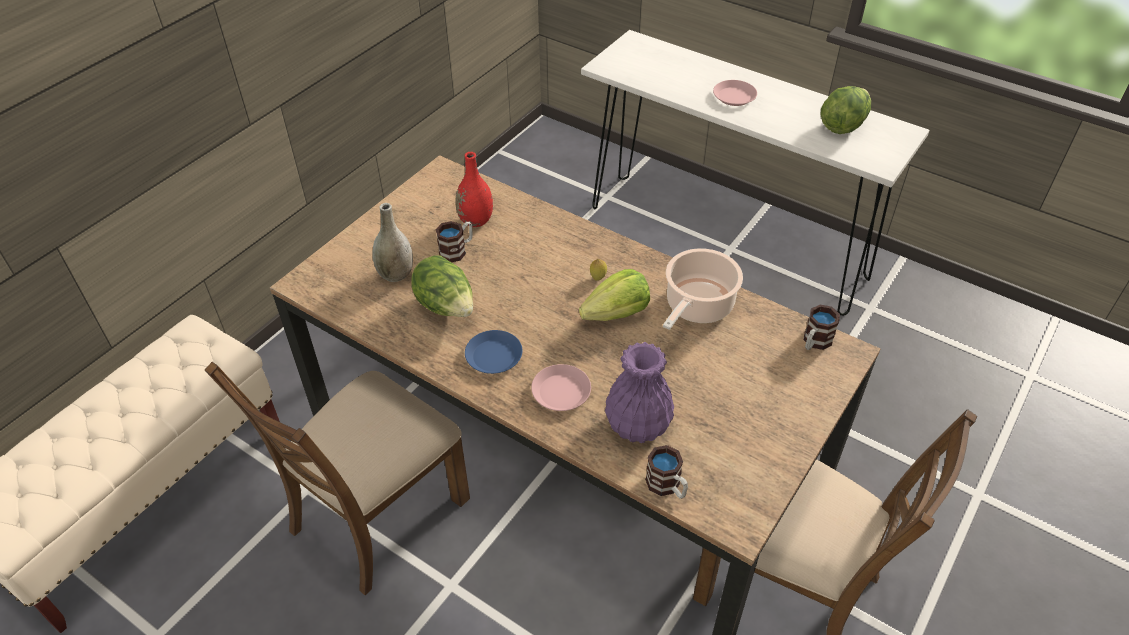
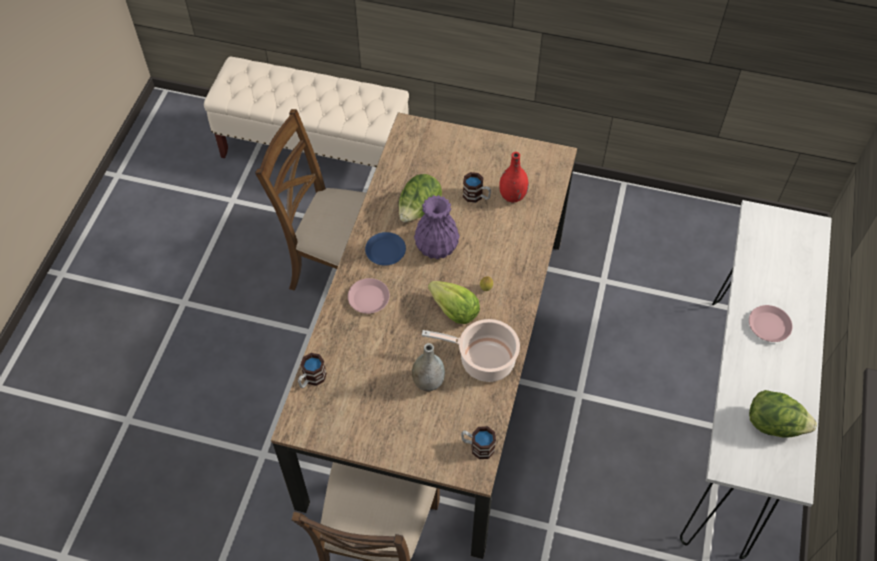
camera: 70 degrees right, 10 degrees up
(396, 274) = (437, 171): grey vase -> grey vase (428, 382)
(638, 424) = (357, 350): purple vase -> purple vase (437, 247)

